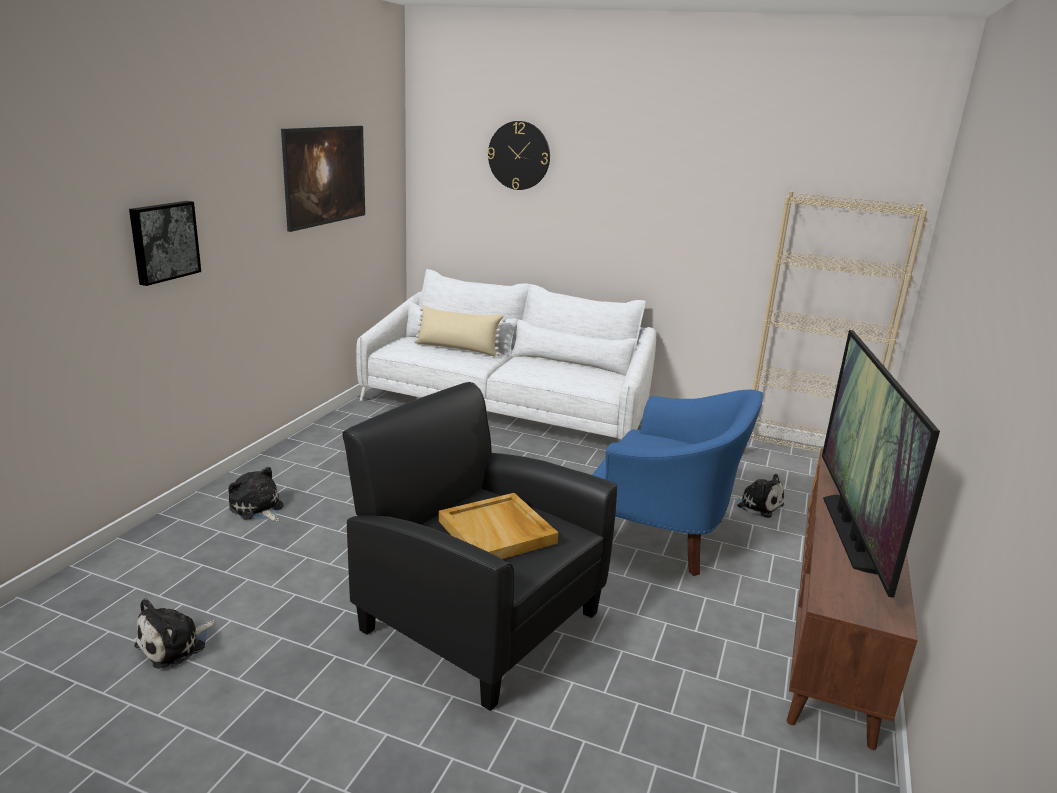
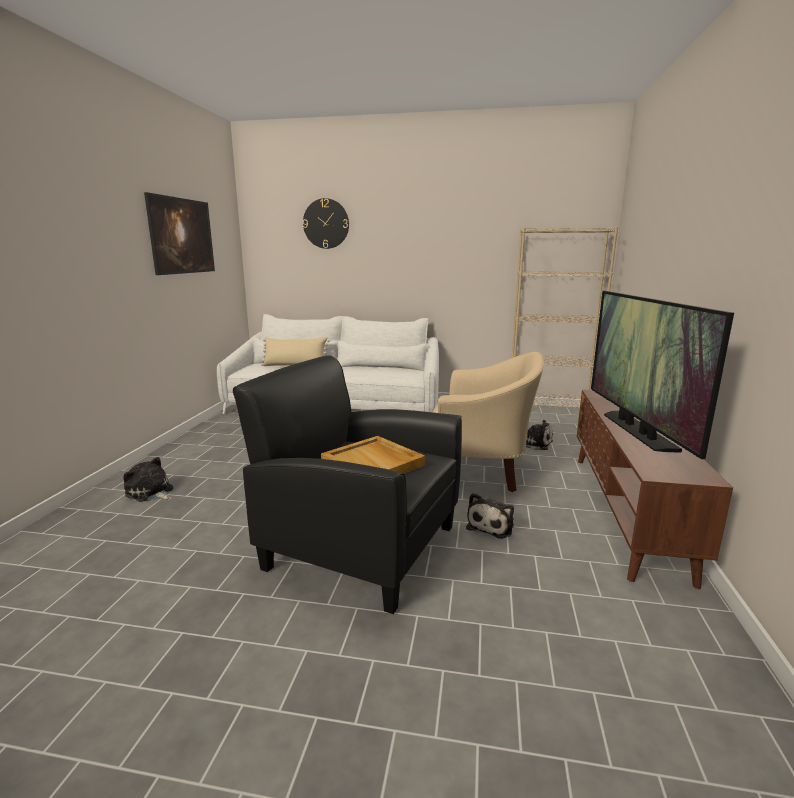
camera: 10 degrees left, 5 degrees down
(163, 241) = (48, 268): picture -> none
(175, 645) = (86, 609): plush toy -> plush toy (491, 526)
(665, 535) = (480, 469): blue armchair -> beige armchair

